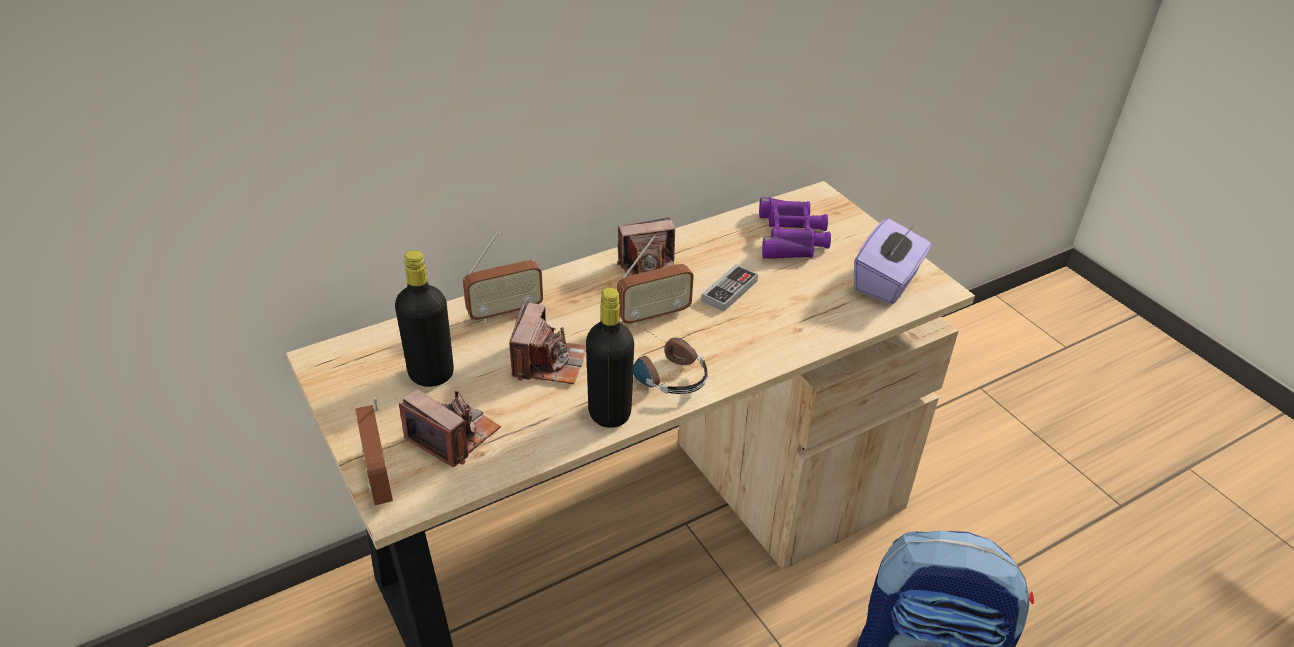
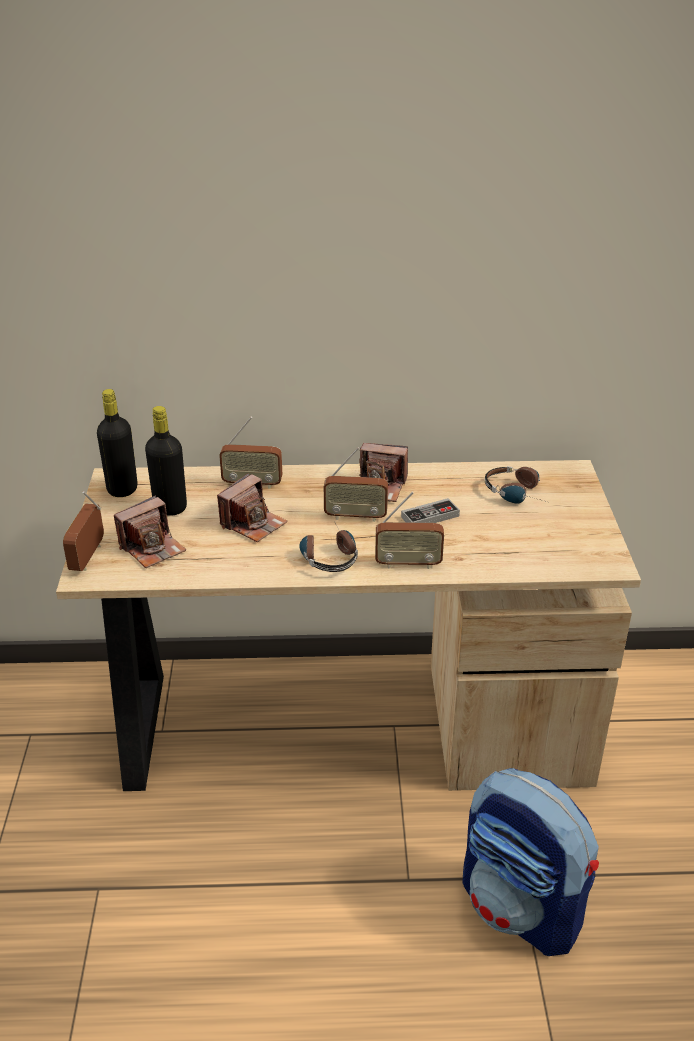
camera: 30 degrees right, 5 degrees down
(453, 435) = (152, 548): camera -> camera turned 75 degrees clockwise
(609, 413) = (266, 568): black bottle -> black bottle (122, 489)
(754, 353) = (408, 563): none -> radio
(792, 237) = (519, 493): purple binoculars -> headphones
(887, 282) = (569, 547): purple tissue box -> none

